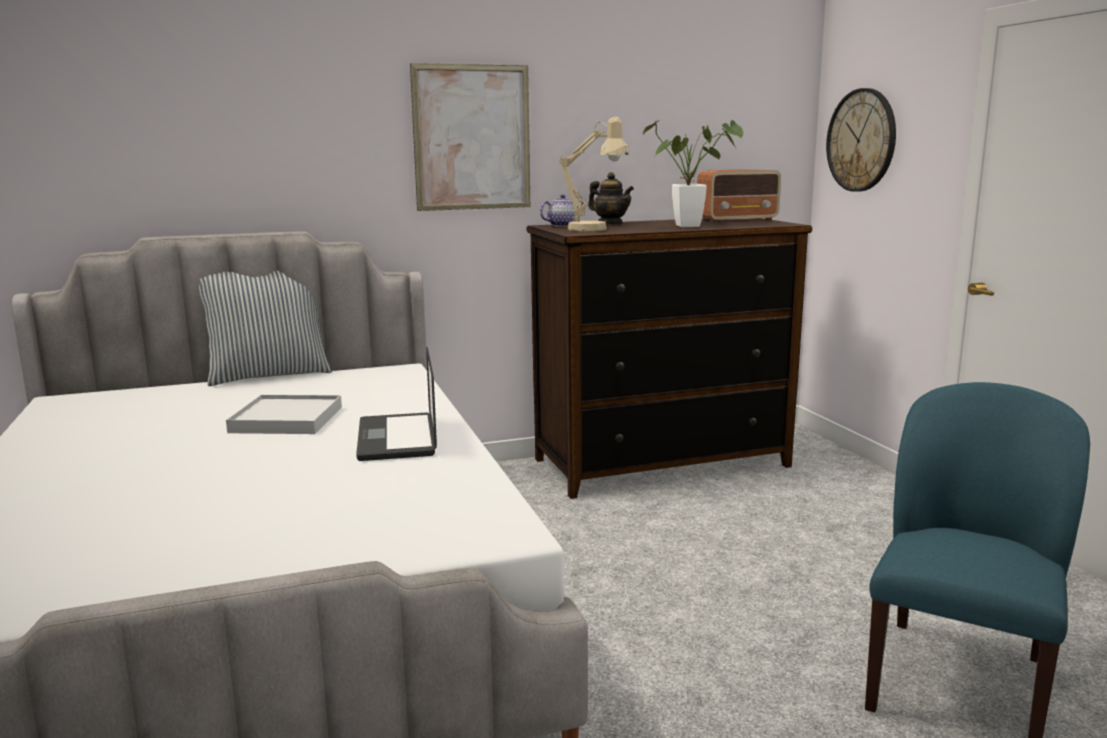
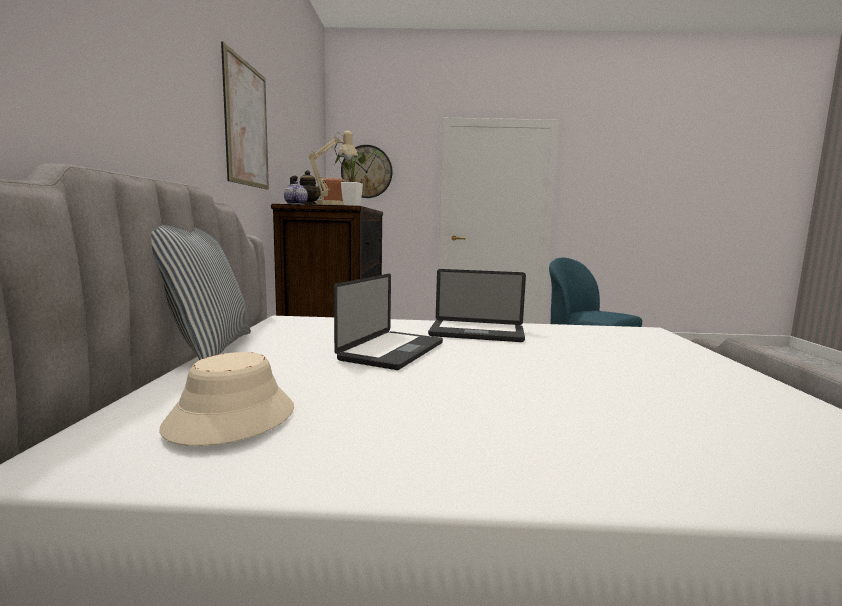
camera: 70 degrees left, 5 degrees down
(110, 412) = (231, 418): none -> beige hat
(287, 419) = (392, 351): white tray -> laptop

